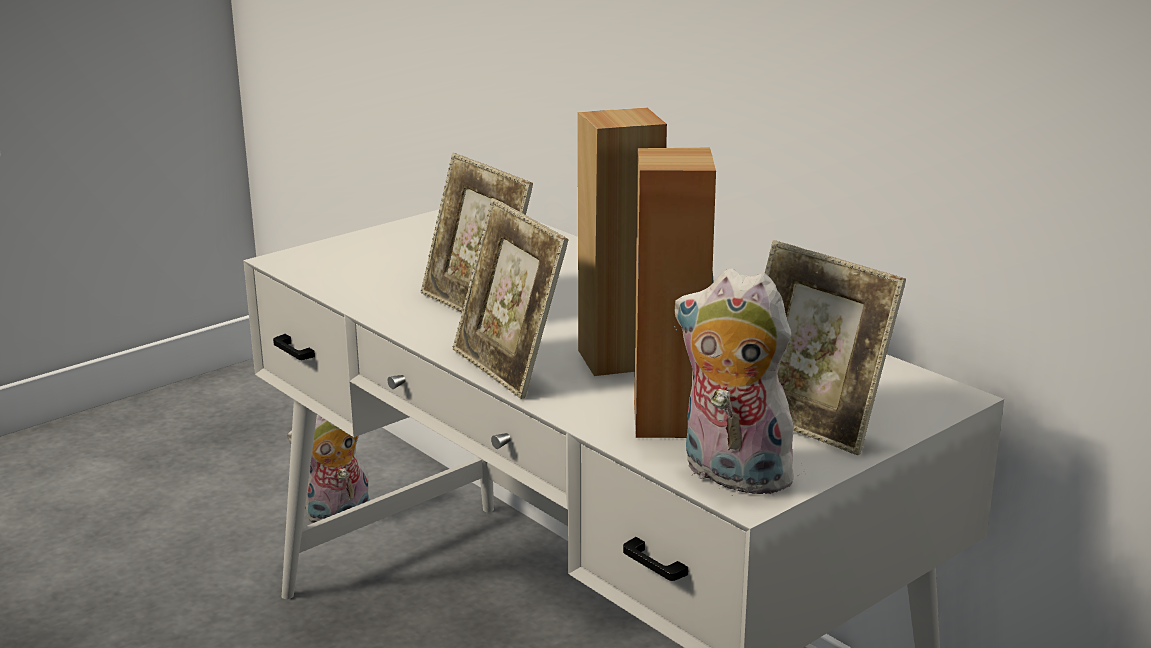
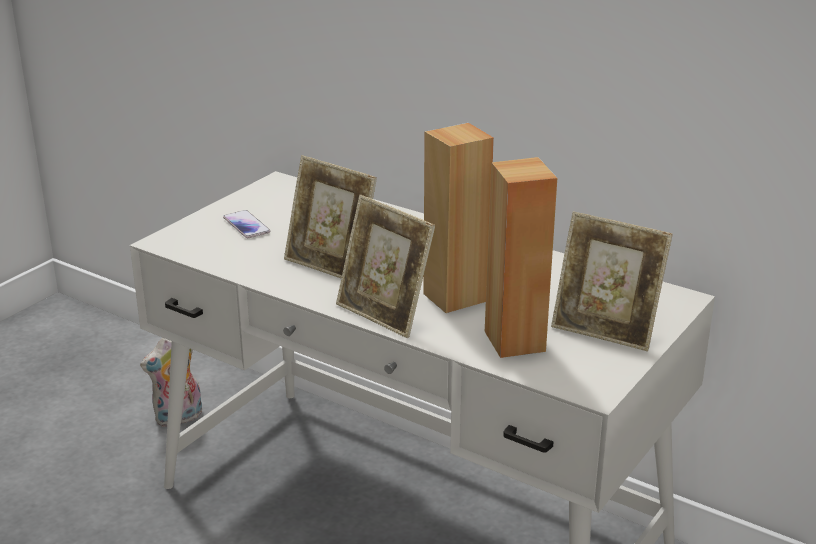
camera: 15 degrees left, 5 degrees up
(400, 252) = (246, 225): none -> phone
(730, 475) = (576, 378): plush toy -> none

